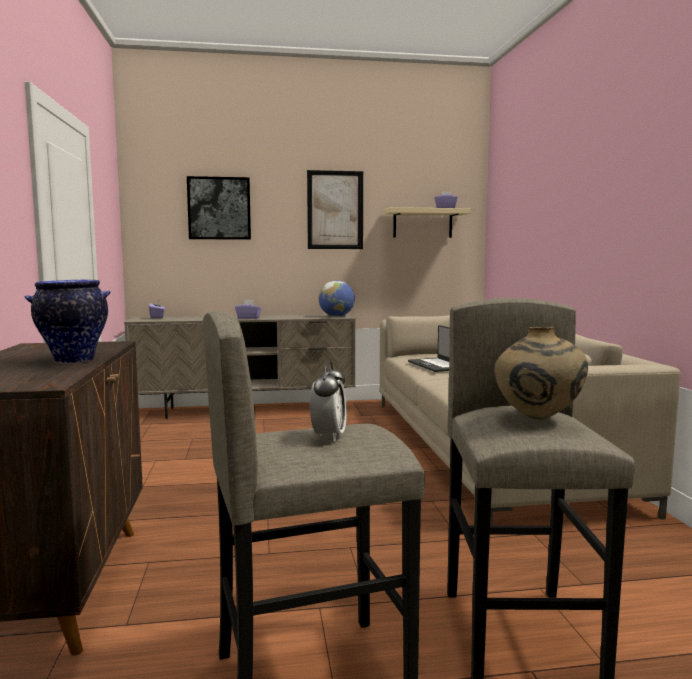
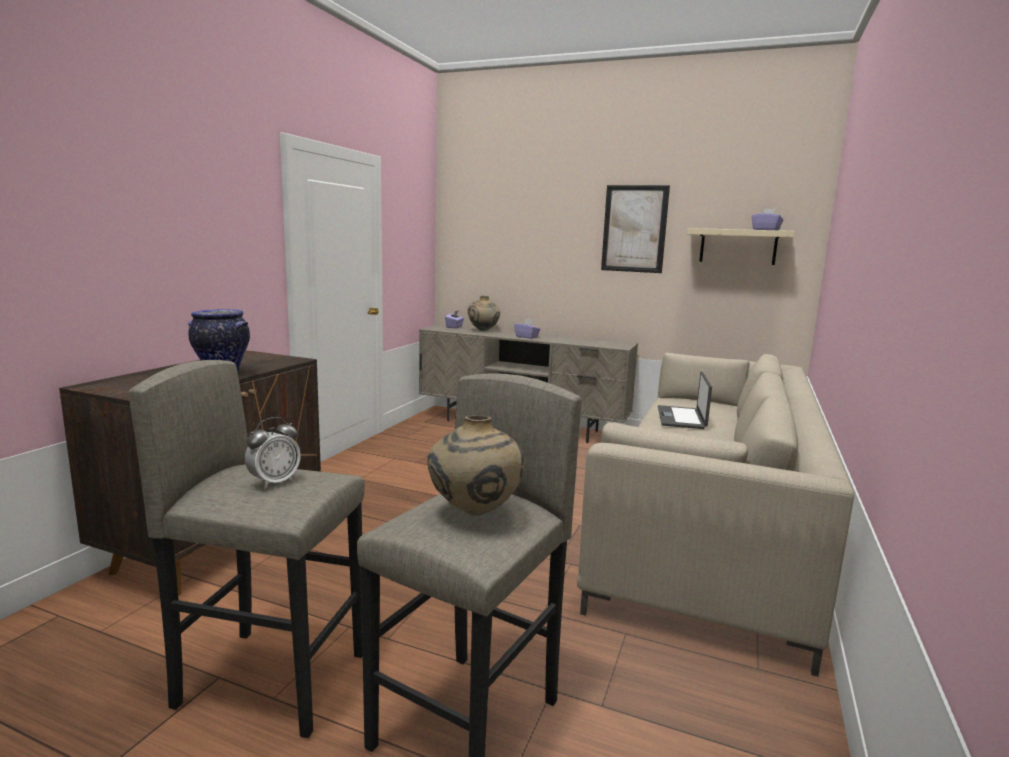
camera: 30 degrees right, 5 degrees up
(195, 317) = (483, 331): none -> beige vase
(219, 208) = (518, 225): picture -> none
(336, 316) = (614, 345): globe -> none

